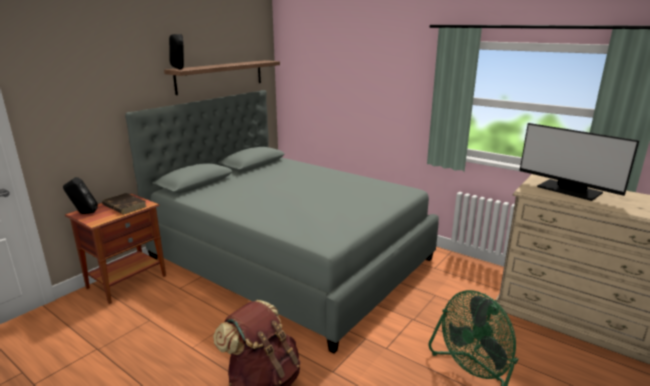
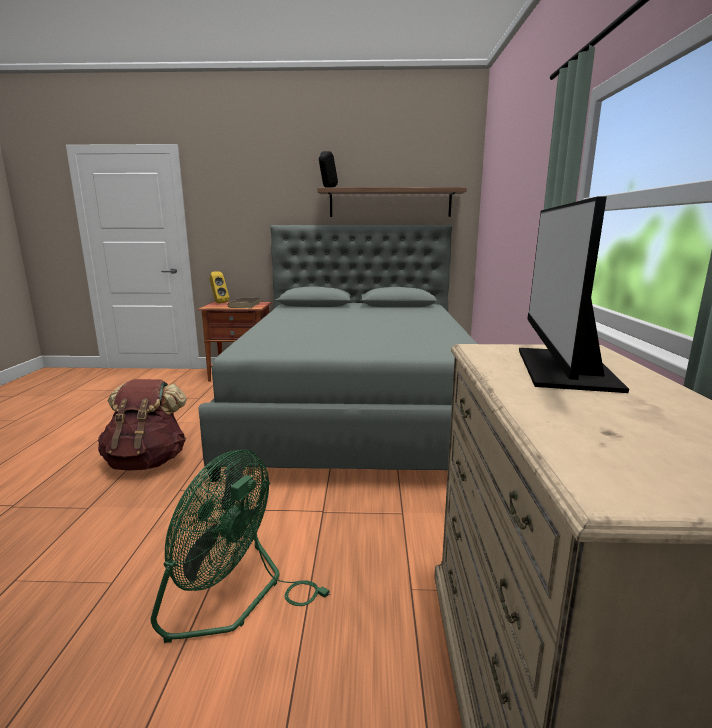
camera: 55 degrees right, 5 degrees down
(83, 213) = (218, 303): black speaker -> yellow speaker

